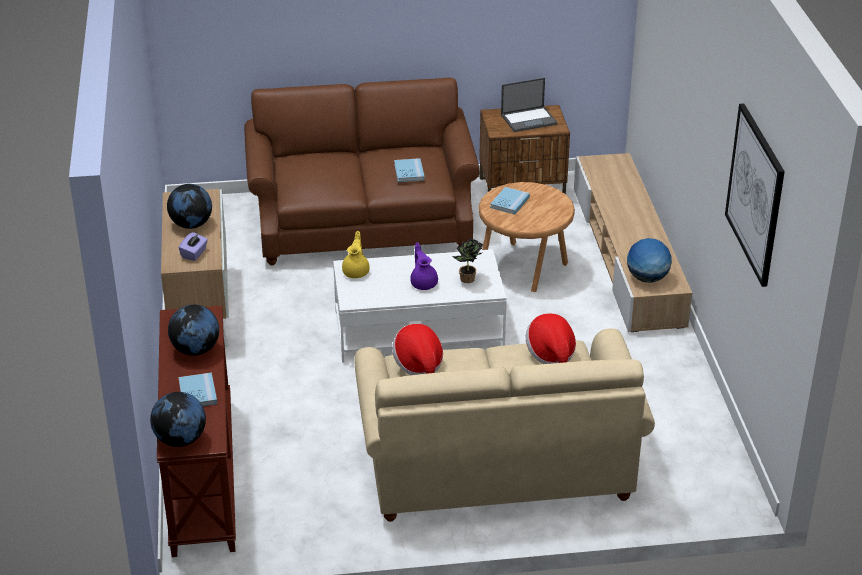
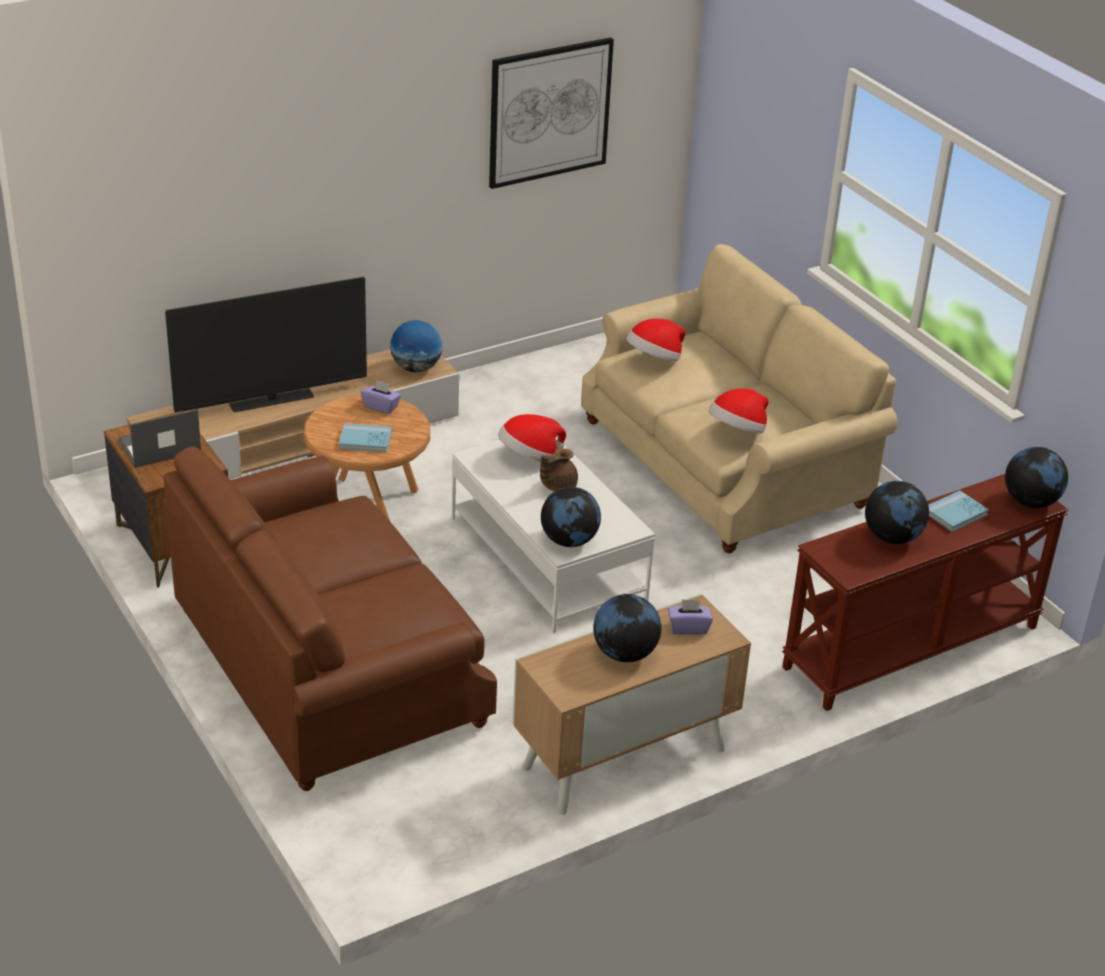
camera: 115 degrees left, 0 degrees up
(356, 272) = (569, 541): yellow teapot -> globe
(409, 172) = (342, 525): blue book -> none
(424, 283) = (557, 486): purple teapot -> brown teapot
(468, 280) = (529, 457): potted plant -> hat
(529, 119) = (159, 446): laptop -> laptop turned 75 degrees counterclockwise
(550, 216) = (381, 407): none -> purple tissue box
(625, 208) = (272, 401): none -> television

